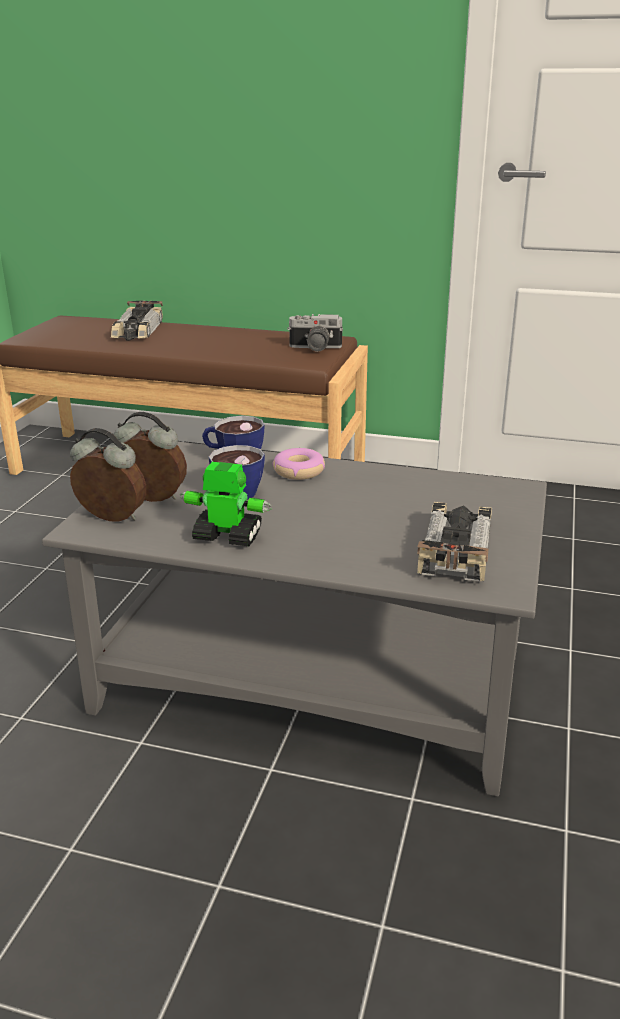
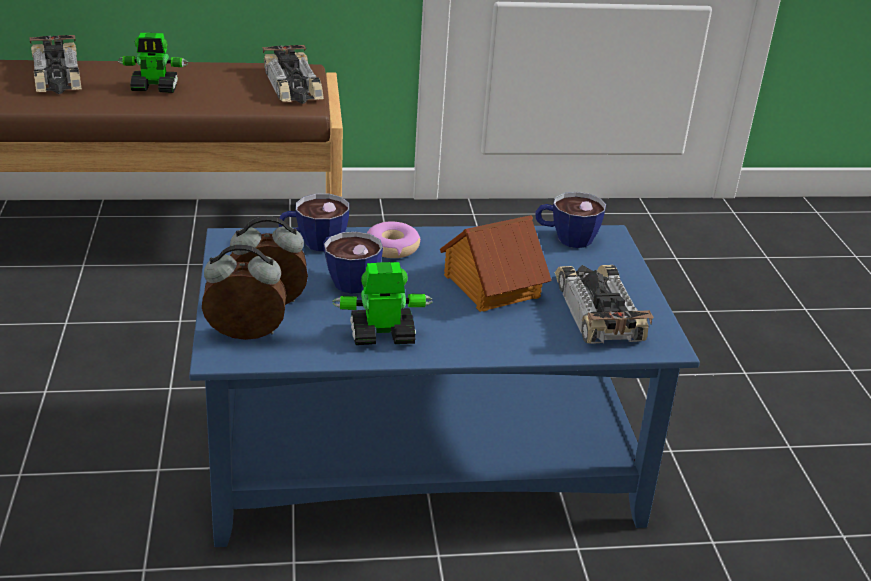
camera: 25 degrees left, 5 degrees up
(202, 342) = (155, 88): none -> toy robot
(306, 683) = (420, 461): grey coffee table -> blue coffee table
(314, 348) = (293, 86): camera -> toy car
(364, 512) = (490, 286): none -> toy house
(474, 485) = (566, 238): none -> cup

